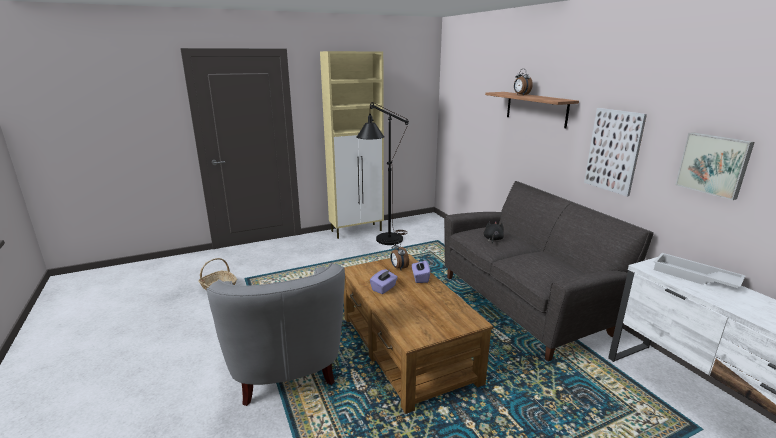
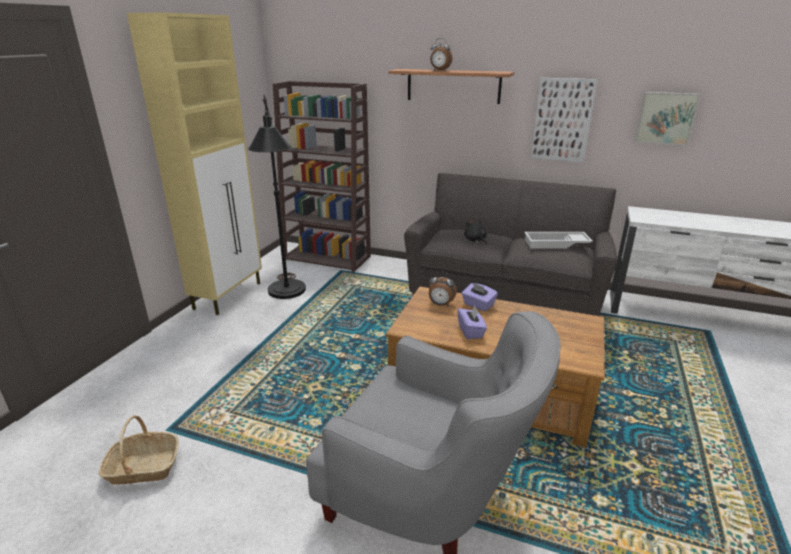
camera: 45 degrees left, 5 degrees up
(442, 230) = (328, 258): none -> brown bookcase
(694, 277) = (671, 216): white tray -> white tray (556, 244)

